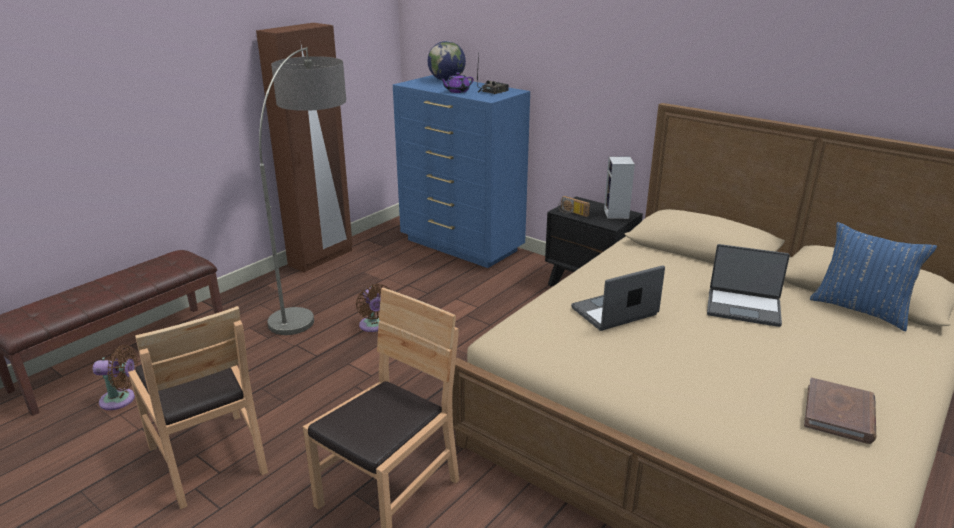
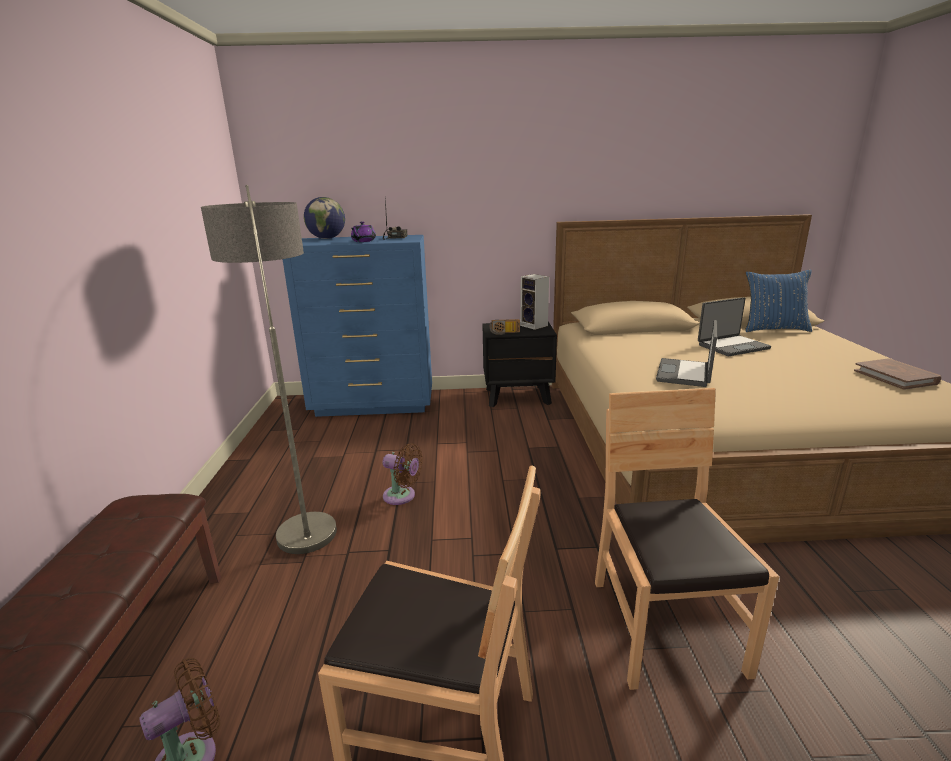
camera: 40 degrees left, 5 degrees down
(321, 258) = (243, 463): brown wardrobe -> none

